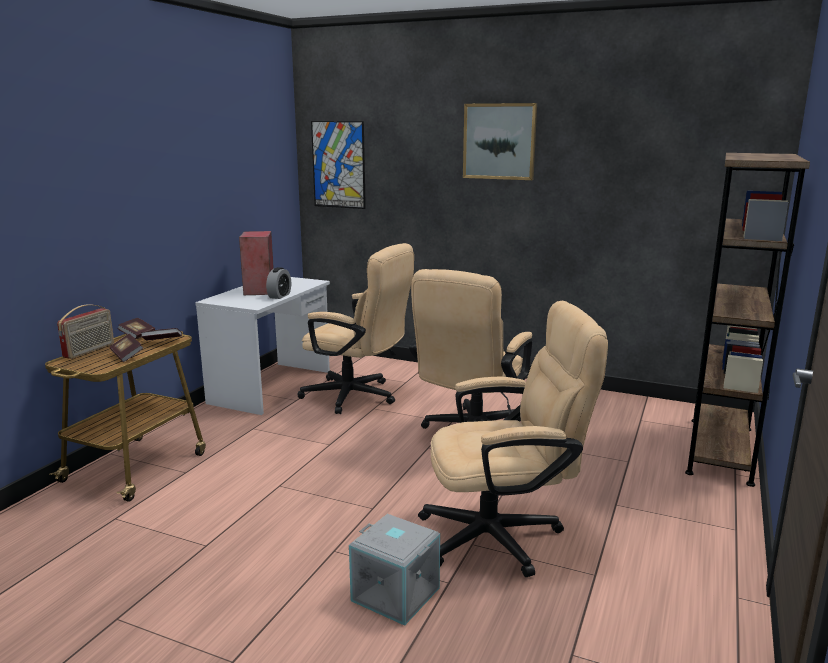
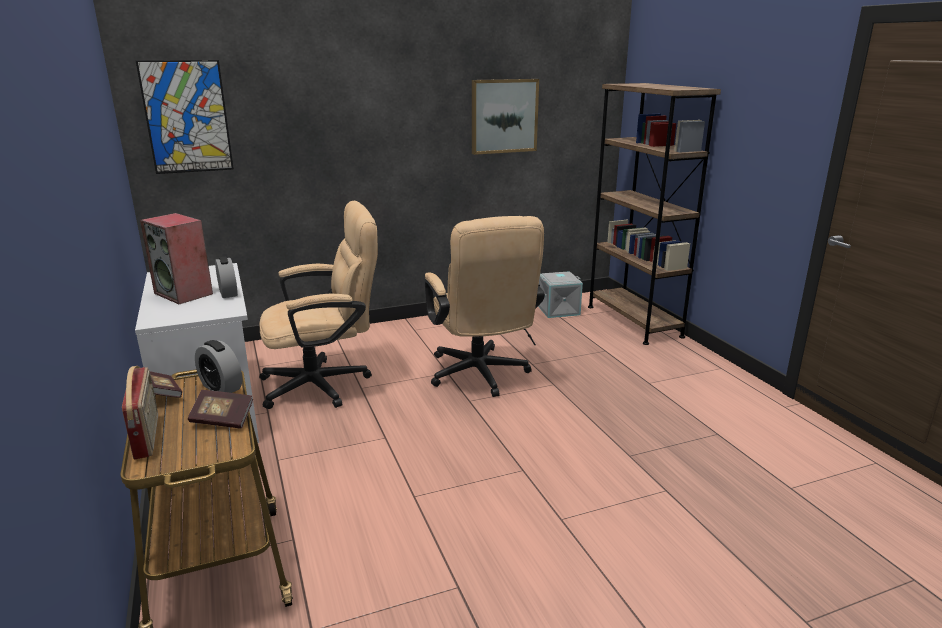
camera: 45 degrees left, 5 degrees up
(162, 342) = (221, 388): book -> alarm clock
(397, 593) = (655, 519): grey storage box -> grey storage box (558, 310)
(499, 141) = (391, 80): picture -> picture (504, 116)
(504, 535) = (634, 438): beige office chair -> none

